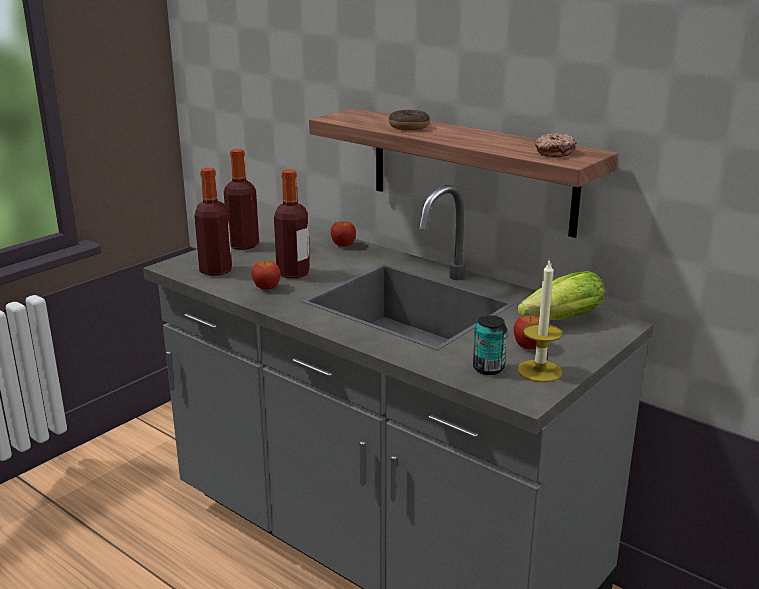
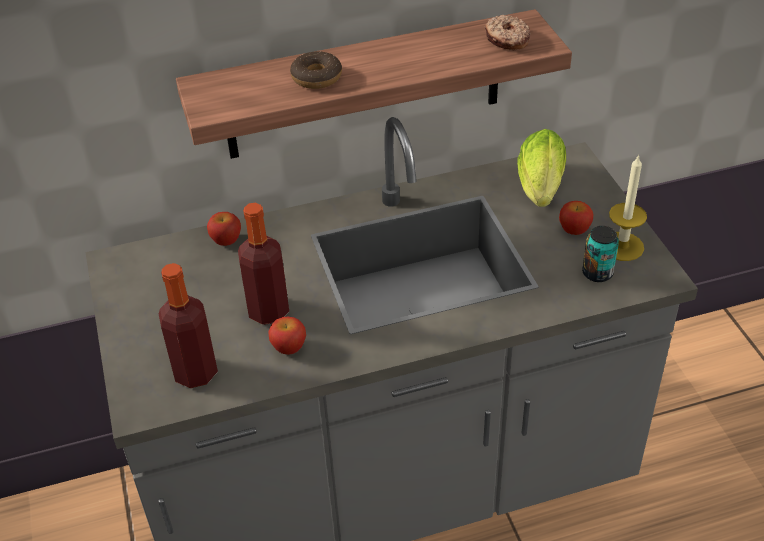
camera: 55 degrees left, 20 degrees up
(243, 245) = (138, 320): bottle -> none

